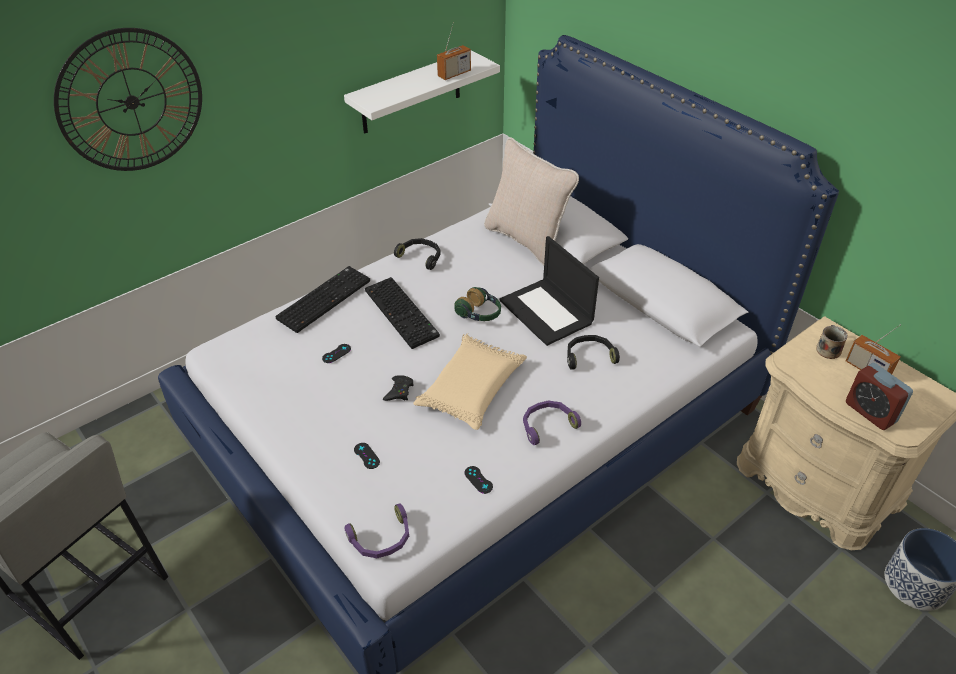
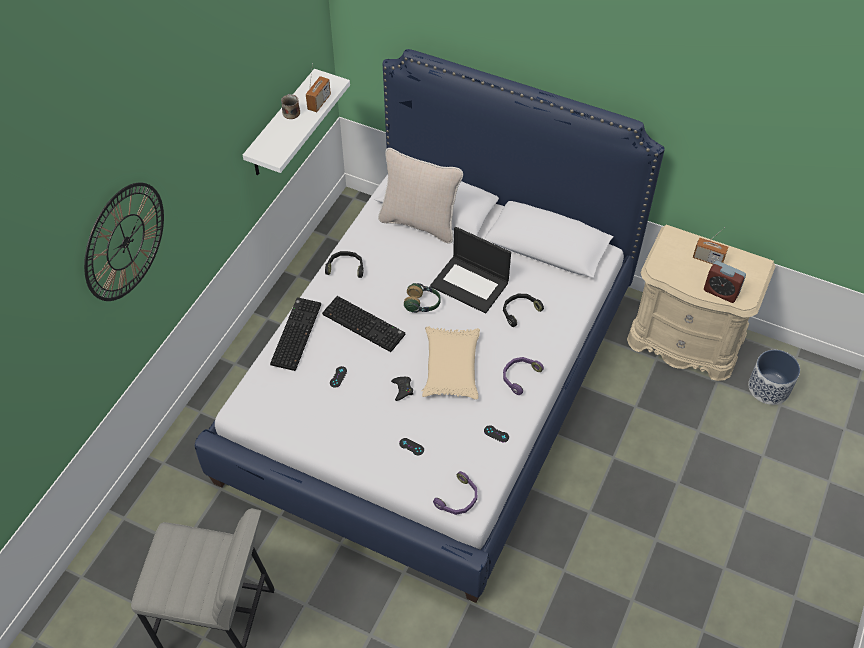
camera: 25 degrees left, 10 degrees up
(827, 349) = (678, 251): mug -> mug (291, 112)

